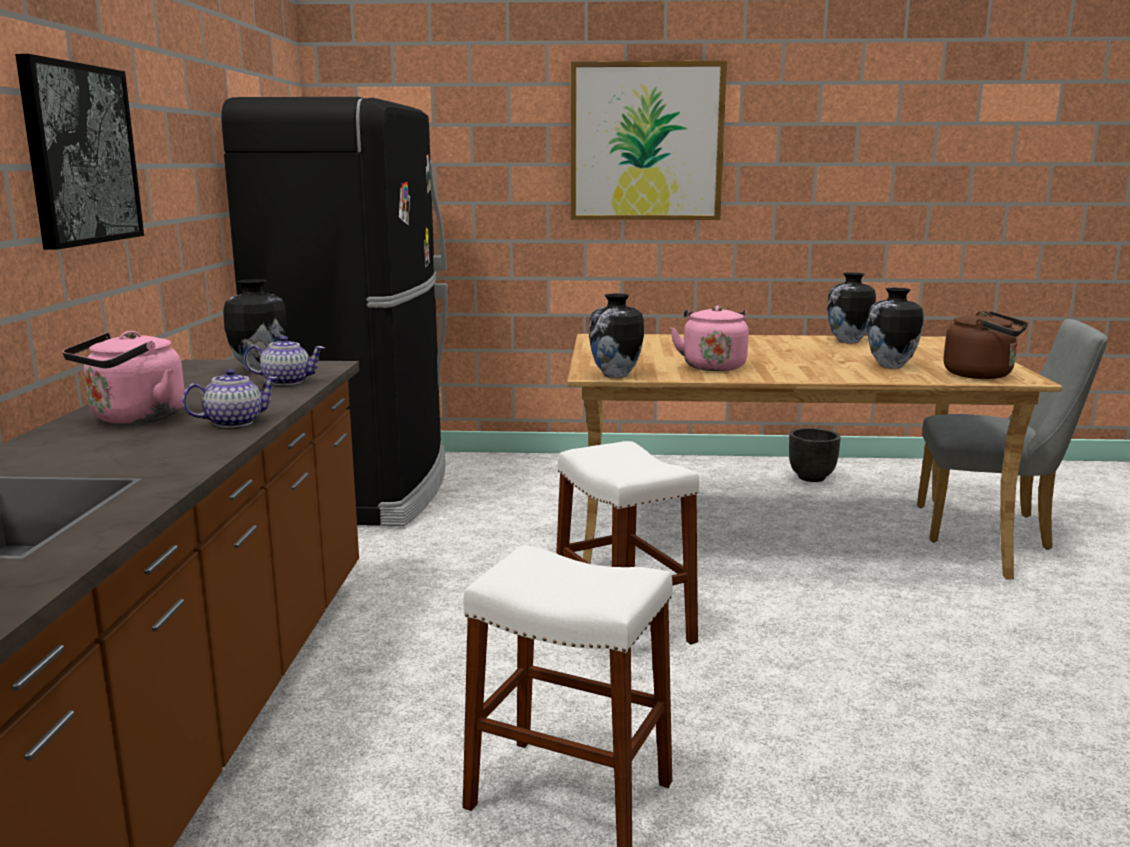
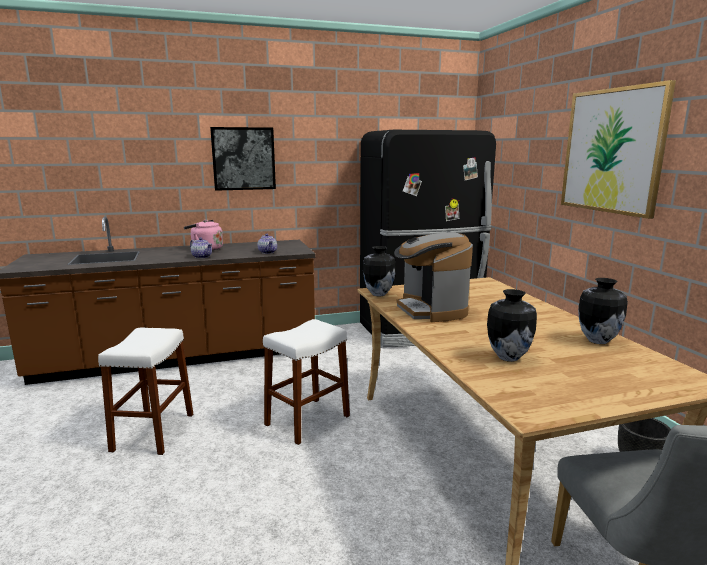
camera: 70 degrees right, 0 degrees up
(259, 369) = (287, 247): vase -> none
(713, 366) = (431, 310): pink kettle -> coffee machine
(982, 375) = (518, 393): brown kettle -> none

